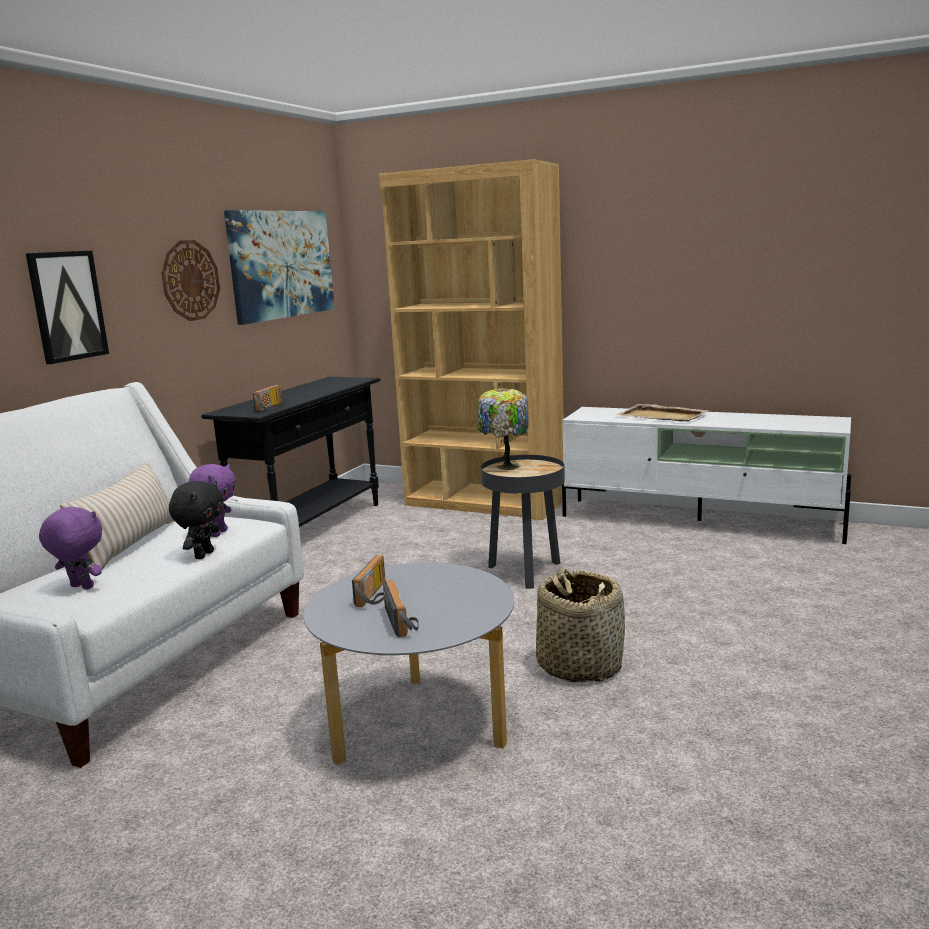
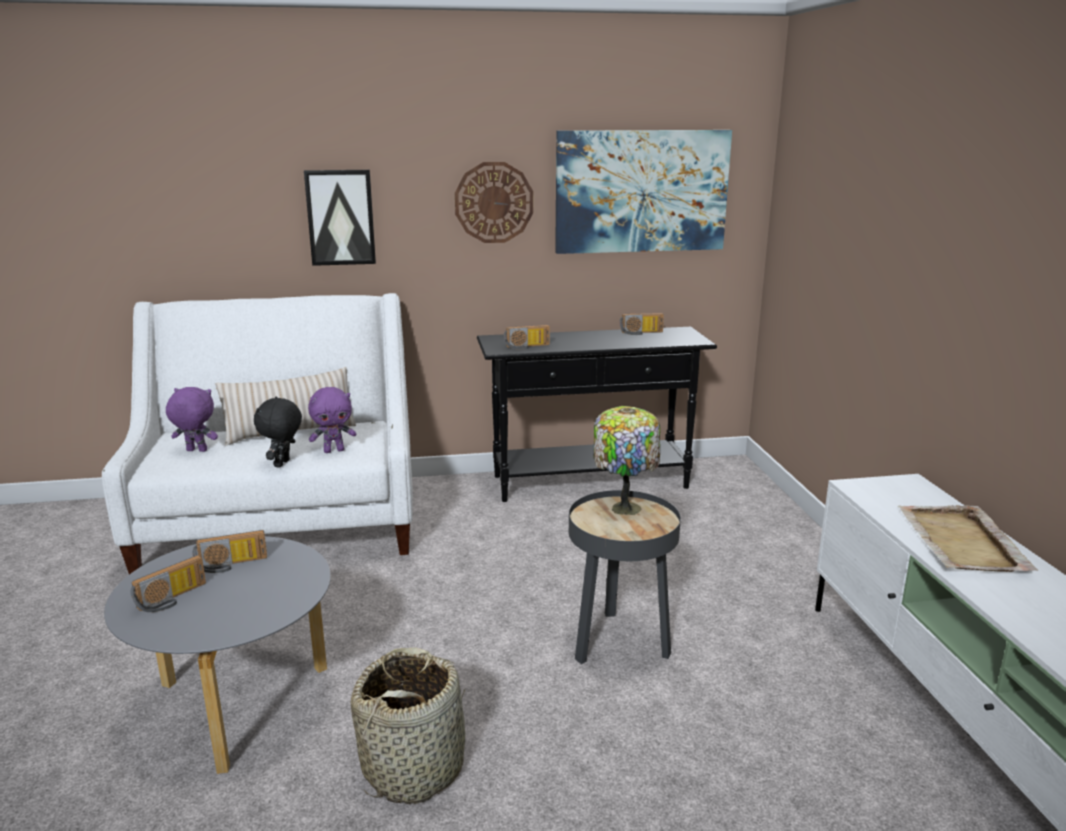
camera: 55 degrees right, 5 degrees up
(80, 587) = (196, 451): purple plush toy -> purple plush toy turned 75 degrees counterclockwise
(203, 555) = (283, 464): black plush toy -> black plush toy turned 120 degrees clockwise
(314, 385) = (641, 333): none -> radio
(484, 502) = (781, 542): brown bookcase -> none

